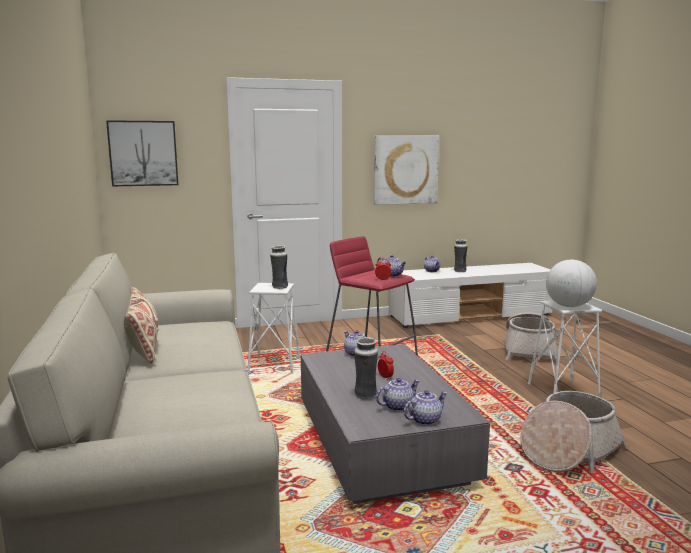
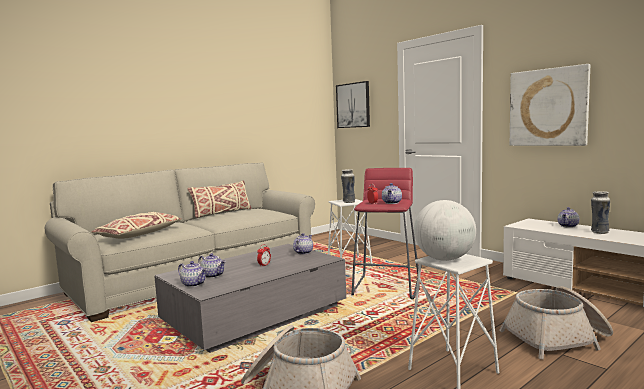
camera: 65 degrees right, 5 degrees down
(209, 410) = (139, 234): none -> beige pillow
(365, 395) = (226, 266): vase -> none

